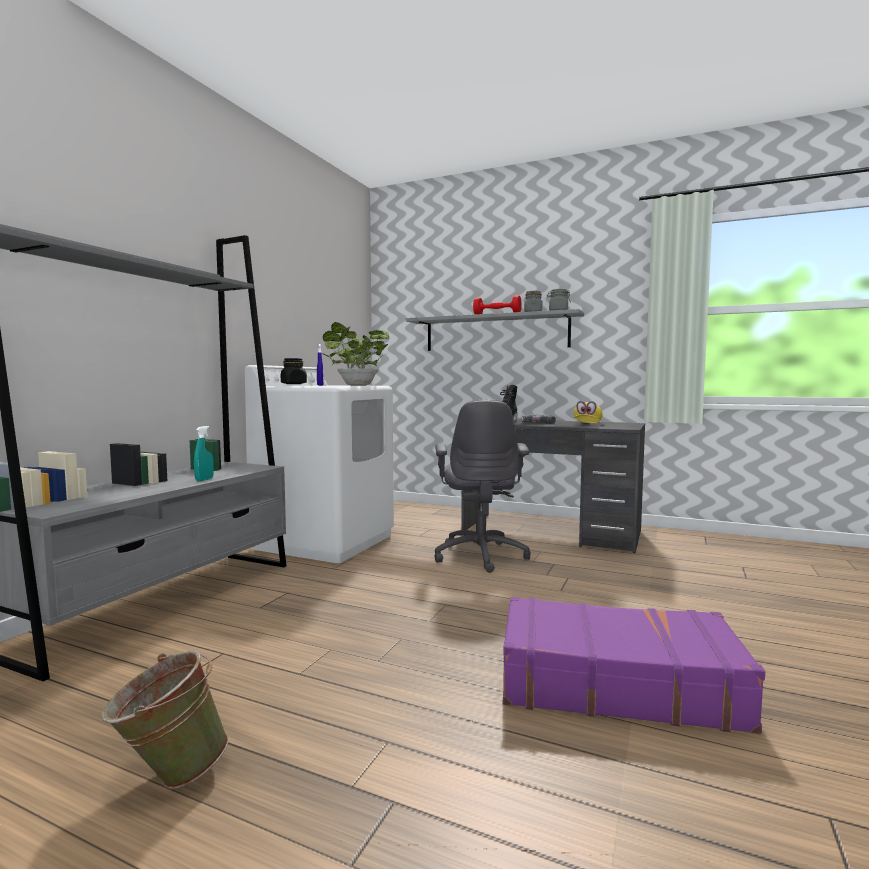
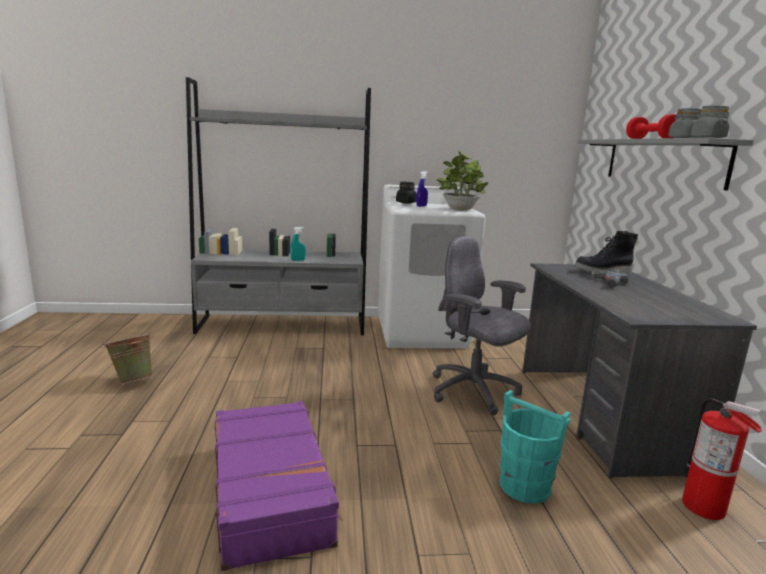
camera: 60 degrees right, 10 degrees up
(481, 555) = (474, 392): grey office chair -> grey office chair turned 75 degrees clockwise
(587, 424) = (648, 300): yellow cap -> none
(639, 577) = (525, 486): none -> turquoise bucket
(673, 543) = (704, 507): none -> fire extinguisher

